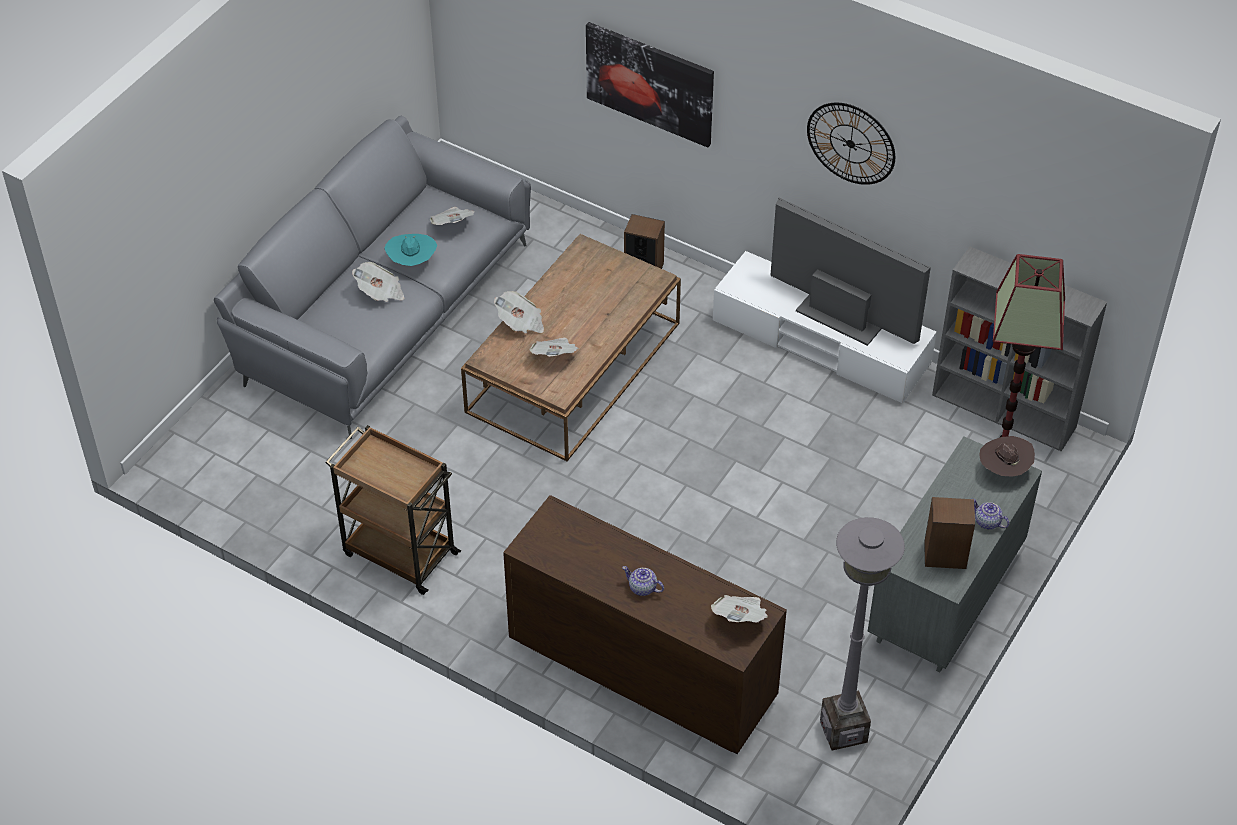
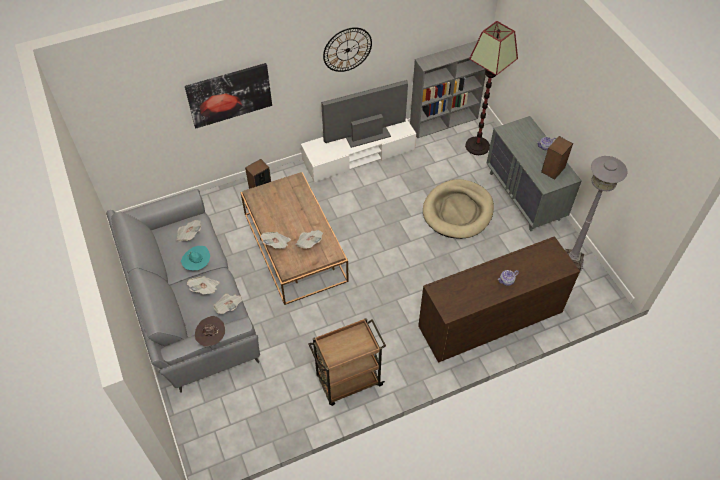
camera: 55 degrees left, 5 degrees up
(740, 617) = (548, 254): newspaper -> newspaper (228, 307)
(826, 525) = (458, 211): none -> beige dog bed
(1003, 469) = (521, 126): brown hat -> brown hat (211, 337)

